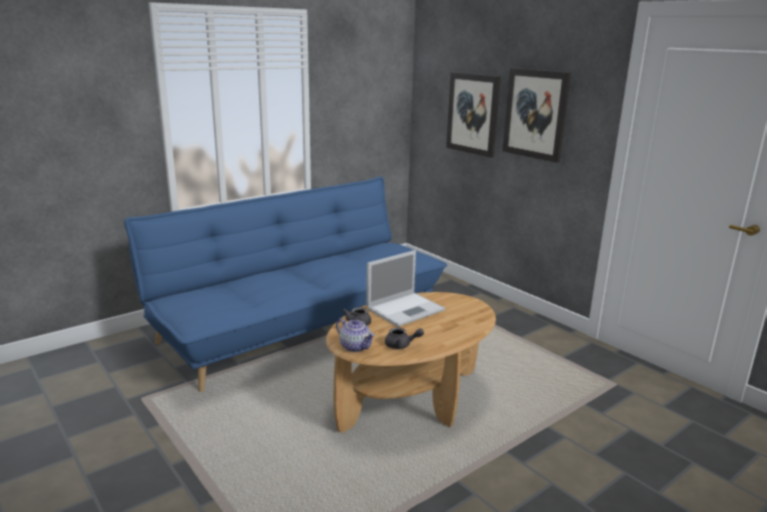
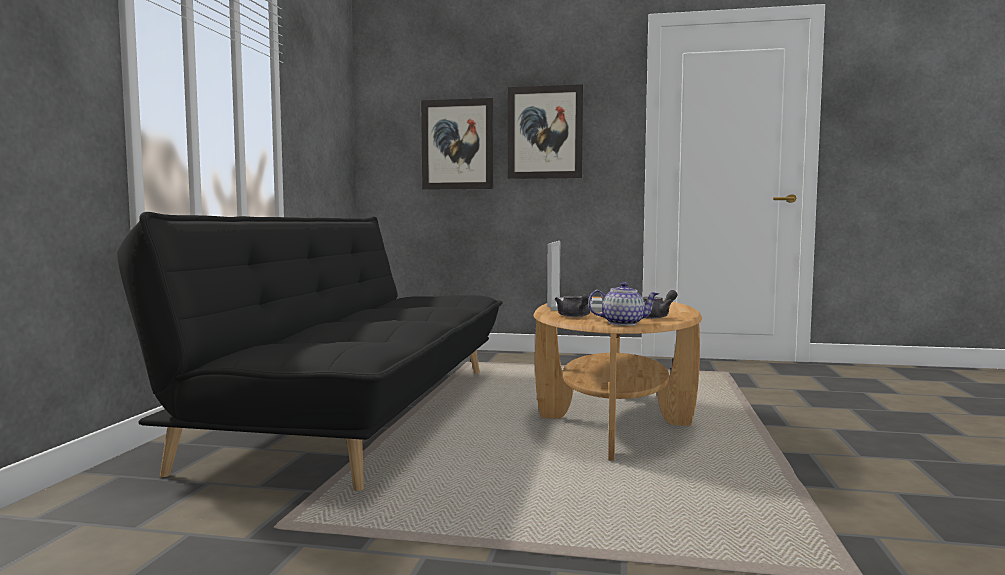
camera: 40 degrees left, 15 degrees down
(297, 327) = (361, 412): blue sofa -> black sofa

